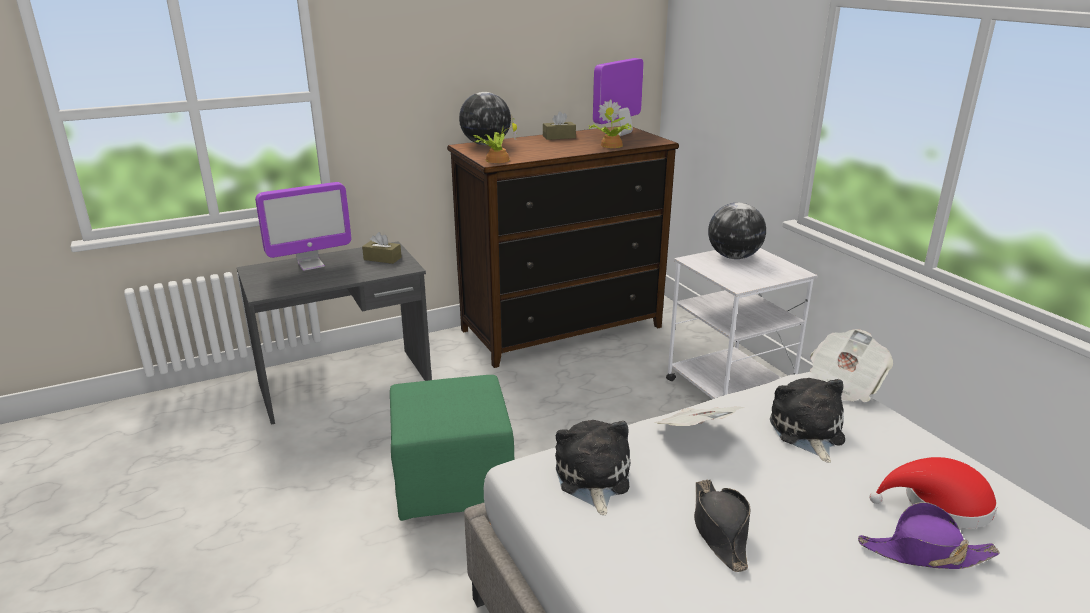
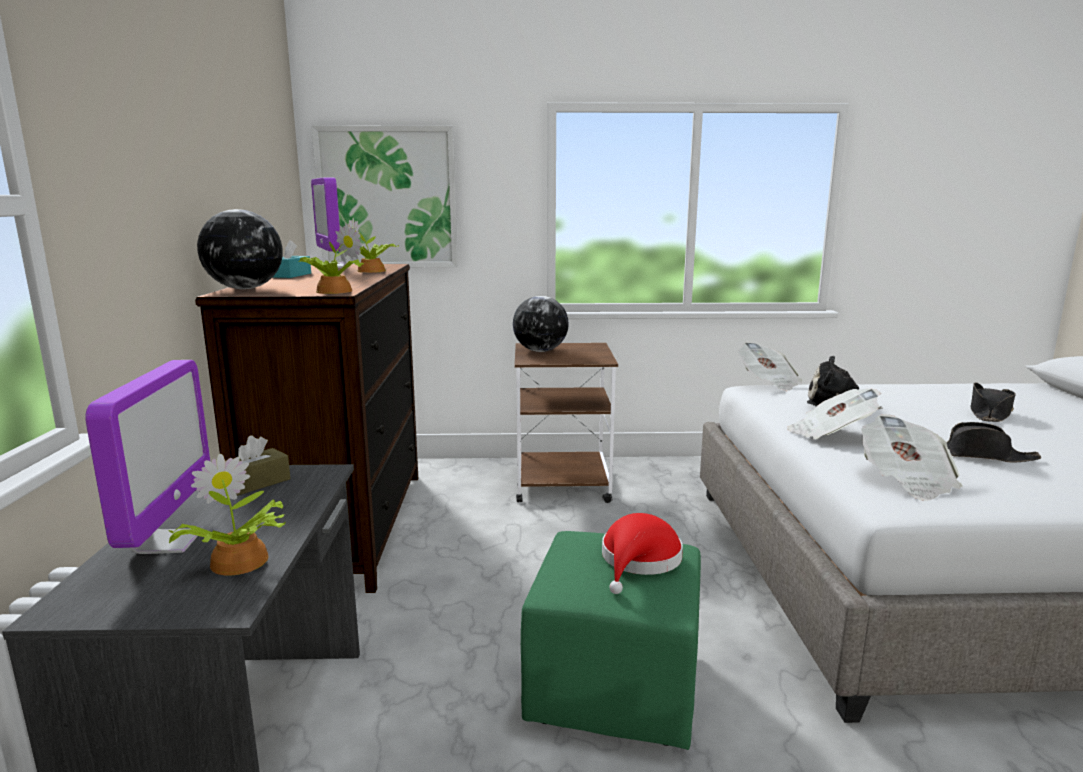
camera: 65 degrees left, 10 degrees down
(298, 283) = (238, 563): none -> potted plant
(559, 137) = (291, 275): brown tissue box -> turquoise tissue box
(592, 479) = (906, 481): plush toy -> newspaper
(707, 77) = (387, 198): none -> picture
(729, 391) = (564, 484): white cart -> brown cart
(924, 553) = (989, 413): purple hat -> black hat
(940, 503) = (930, 398): red hat -> red hat (639, 561)

